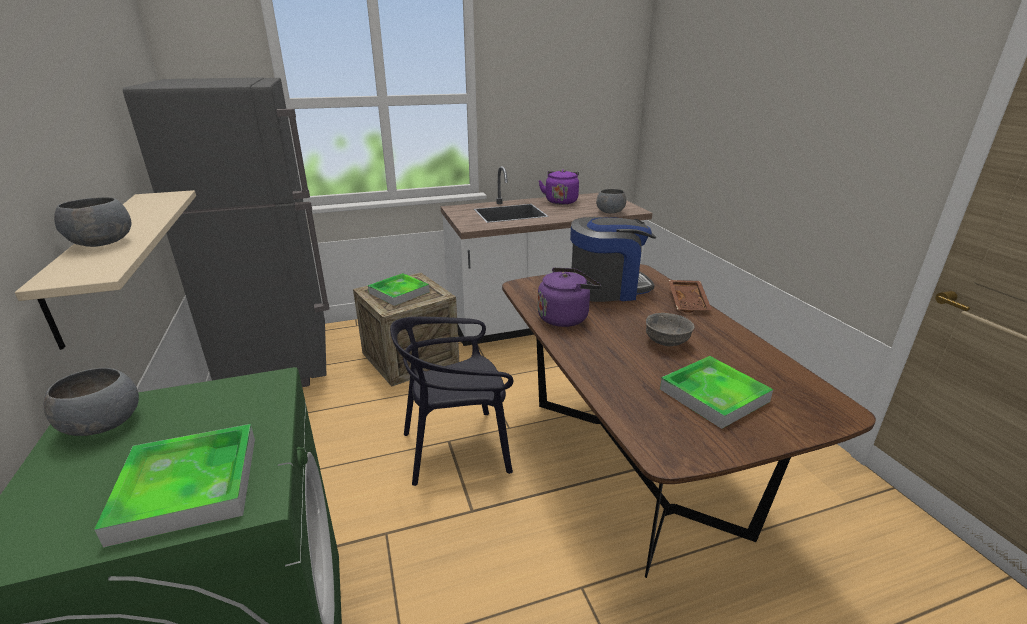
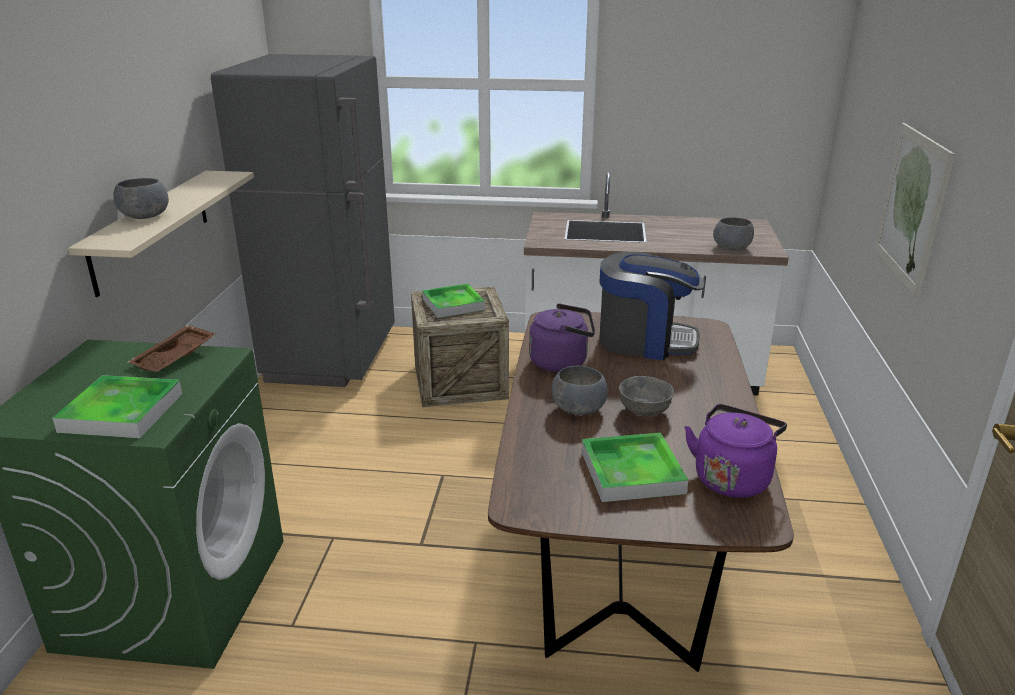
camera: 25 degrees right, 0 degrees up
(105, 424) = (102, 359): grey bowl -> grey bowl (579, 409)
(457, 449) = (445, 484): black chair -> none
(561, 201) = (685, 224): purple kettle -> purple kettle (732, 478)
(689, 302) = (725, 376): brown tray -> brown tray (176, 358)
(764, 158) = (911, 207): none -> picture

